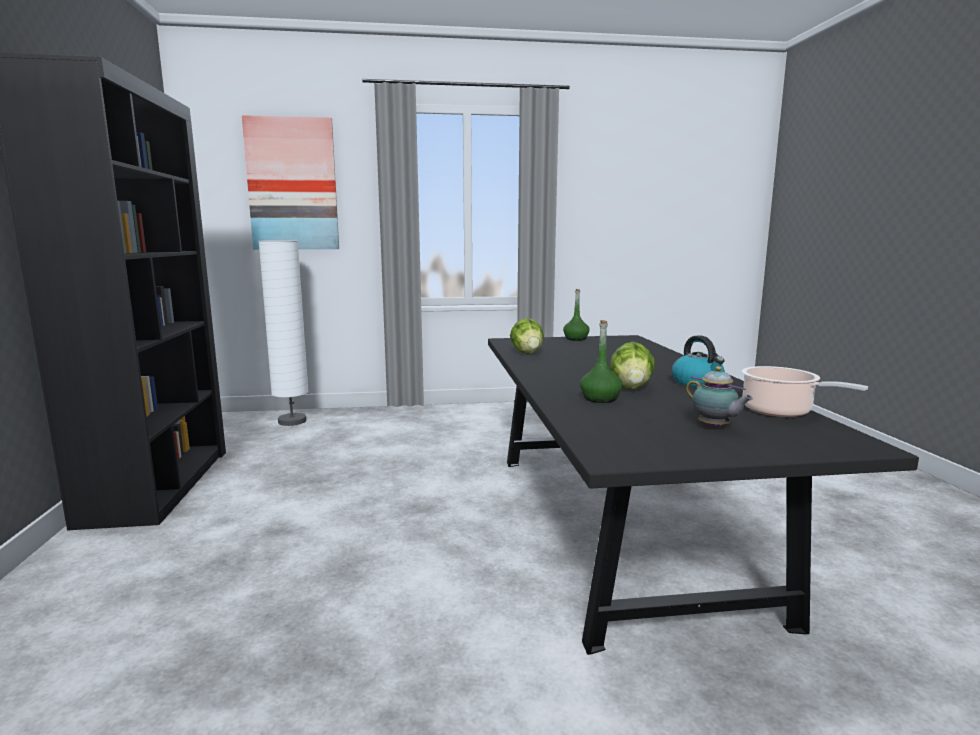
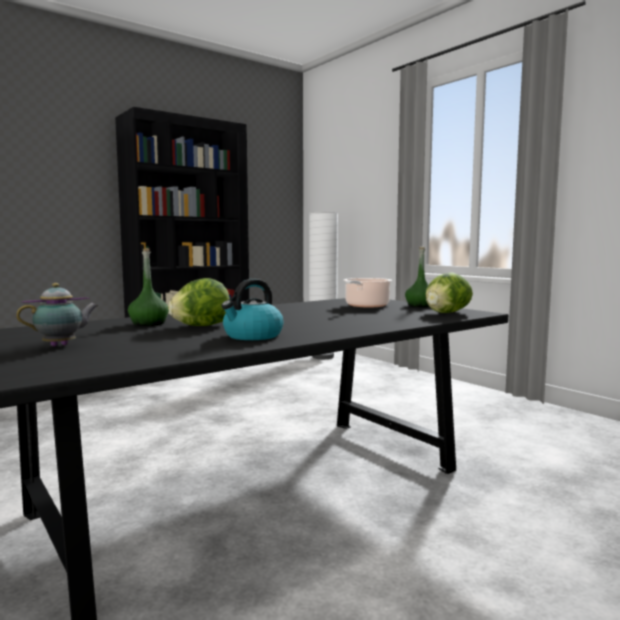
camera: 60 degrees right, 5 degrees down
(292, 184) = (355, 168): picture -> none
(527, 353) = (312, 304): lettuce -> lettuce (446, 313)
(715, 427) = (62, 345): teapot -> teapot turned 150 degrees counterclockwise
(781, 411) = (140, 357): cooking pot -> cooking pot (366, 306)

